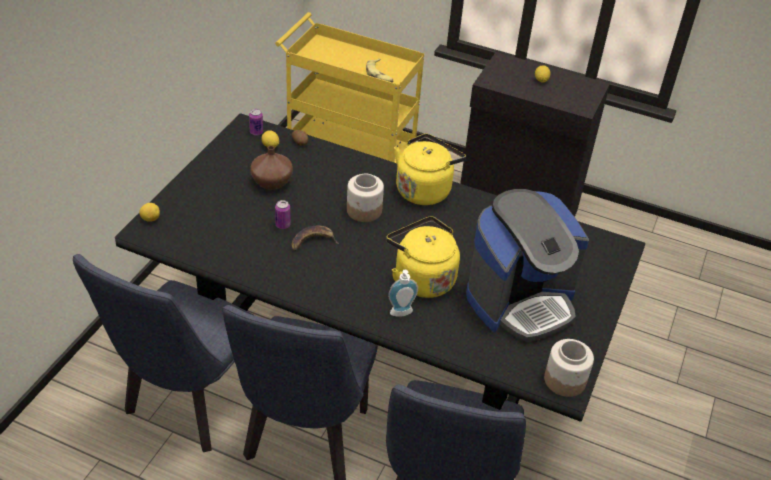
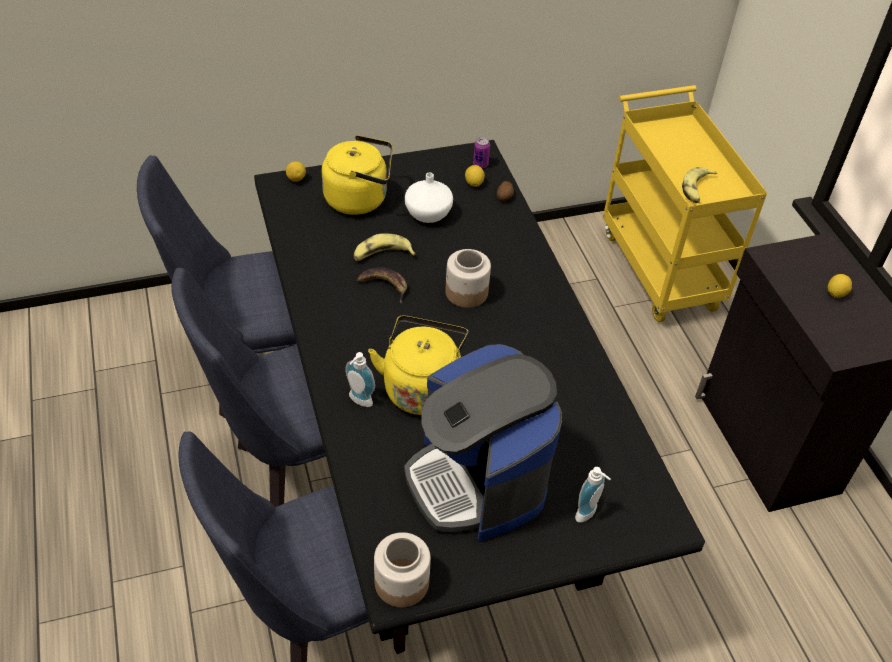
camera: 50 degrees right, 5 degrees up
(271, 183) = (427, 214): brown vase -> white vase
(283, 225) = (382, 255): can -> banana
(425, 189) = (551, 315): yellow kettle -> yellow kettle (360, 199)
(520, 301) = (477, 481): coffee machine -> coffee machine turned 45 degrees clockwise
(588, 272) = (588, 514): none -> soap dispenser

